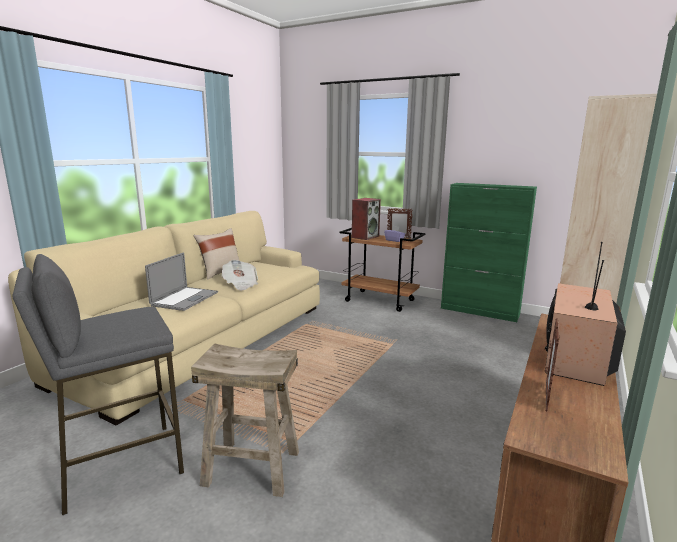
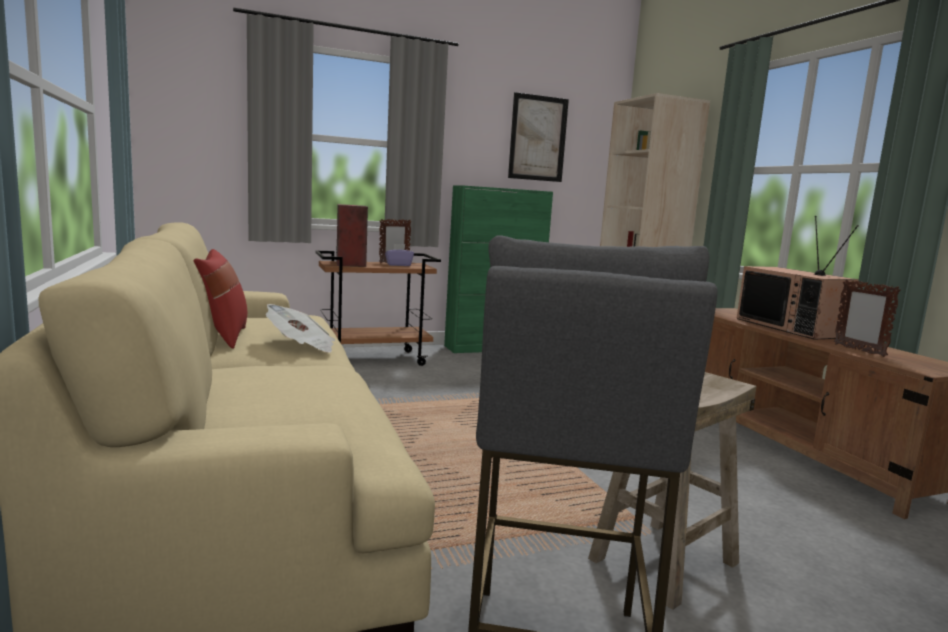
camera: 50 degrees left, 5 degrees down
(185, 299) = (297, 377): laptop -> none
(220, 273) = (221, 337): beige pillow -> red pillow
(539, 139) = (538, 138): none -> picture

